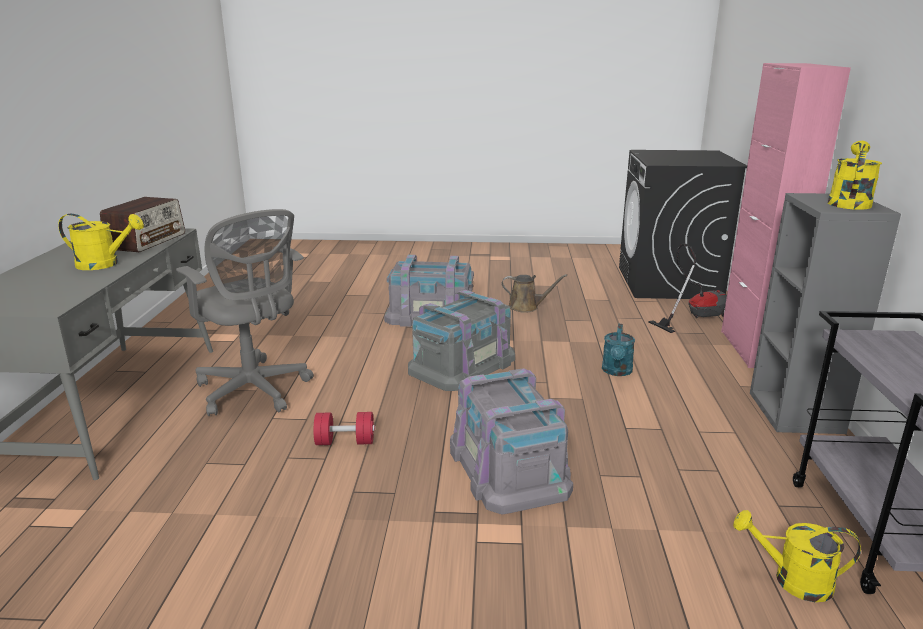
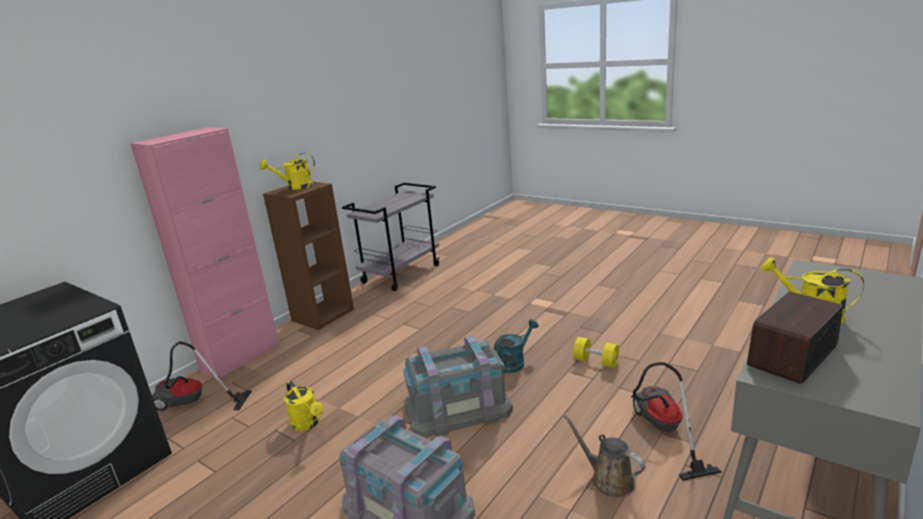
camera: 145 degrees left, 0 degrees up
(255, 391) = (662, 431): grey office chair -> vacuum cleaner
(345, 442) = (596, 361): red dumbbell -> yellow dumbbell
(509, 466) = (508, 325): grey storage box -> none
(526, 307) = (291, 480): brown watering can -> brown watering can (608, 479)
(617, 372) = (359, 365): turquoise watering can -> turquoise watering can (514, 362)
(792, 581) = (454, 271): yellow watering can -> yellow watering can (308, 424)
(796, 413) = (323, 314): grey bookcase -> brown bookcase

